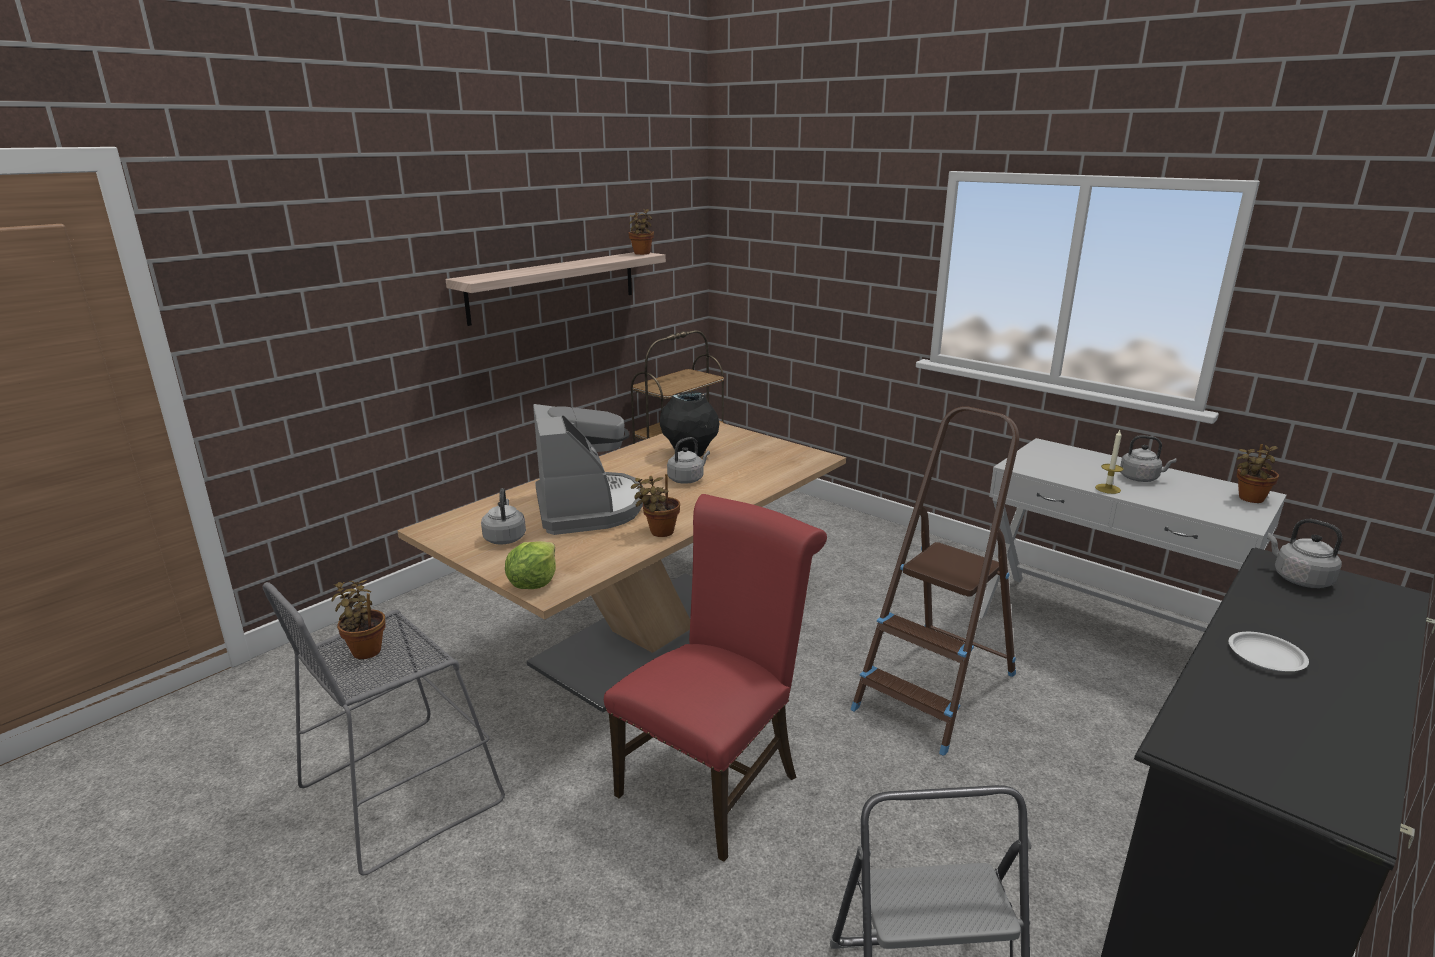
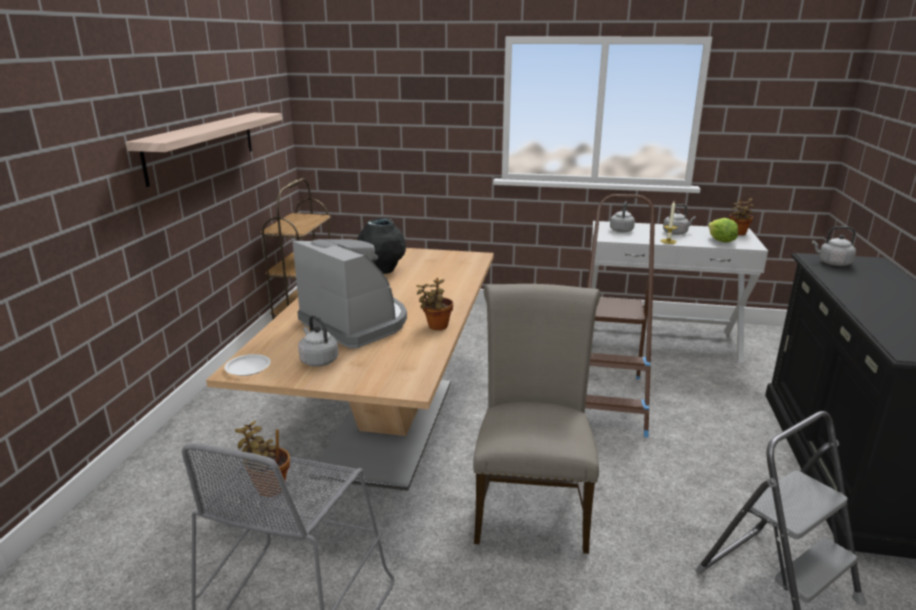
camera: 30 degrees left, 0 degrees up
(533, 583) = (391, 385): lettuce -> lettuce (720, 241)
(641, 253) = (260, 113): potted plant -> none
(687, 479) = (405, 288): grey kettle -> grey kettle (621, 230)
(715, 779) = (531, 504): red chair -> beige chair
(1265, 656) = (874, 302): white plate -> white plate (248, 368)

